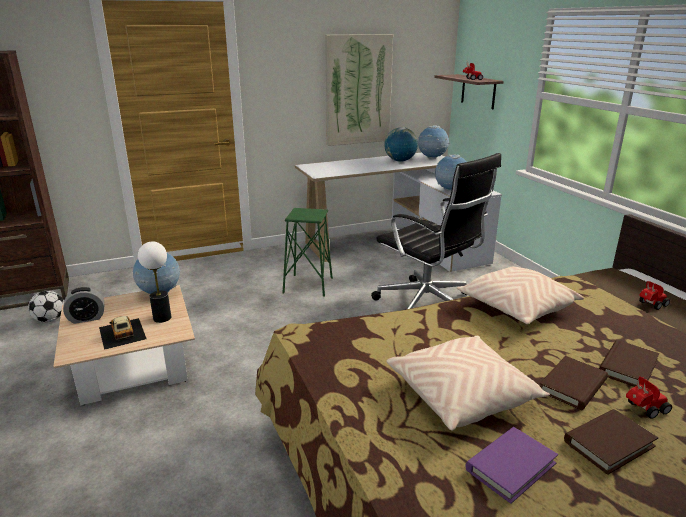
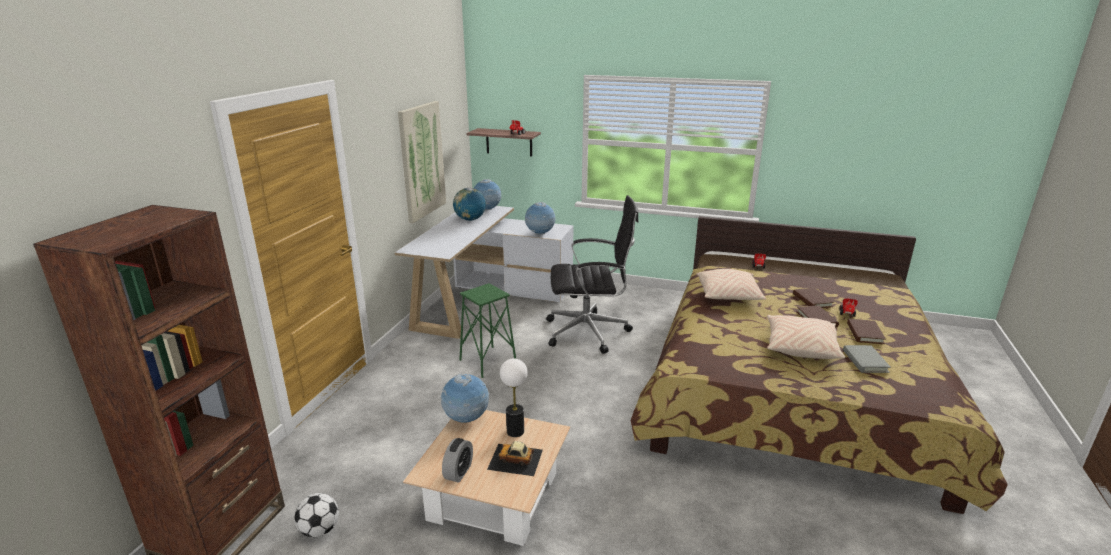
camera: 50 degrees left, 0 degrees up
(510, 466) = (865, 361): purple book -> grey book

